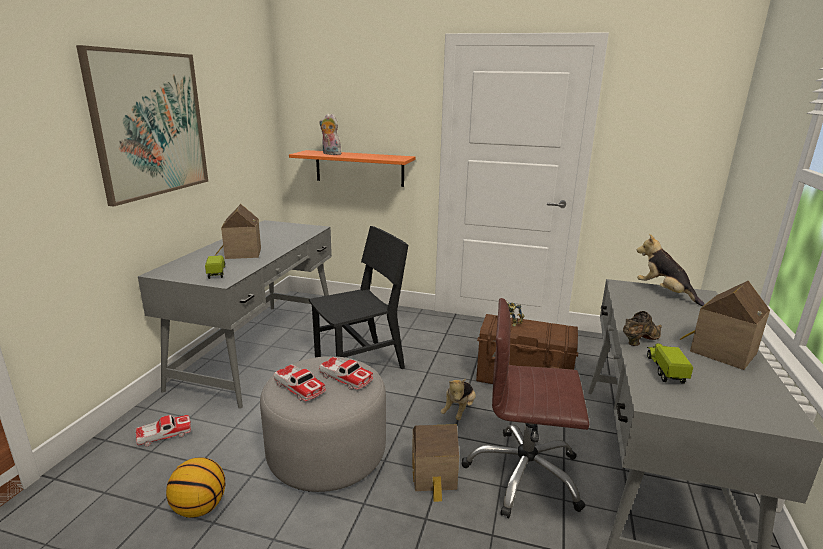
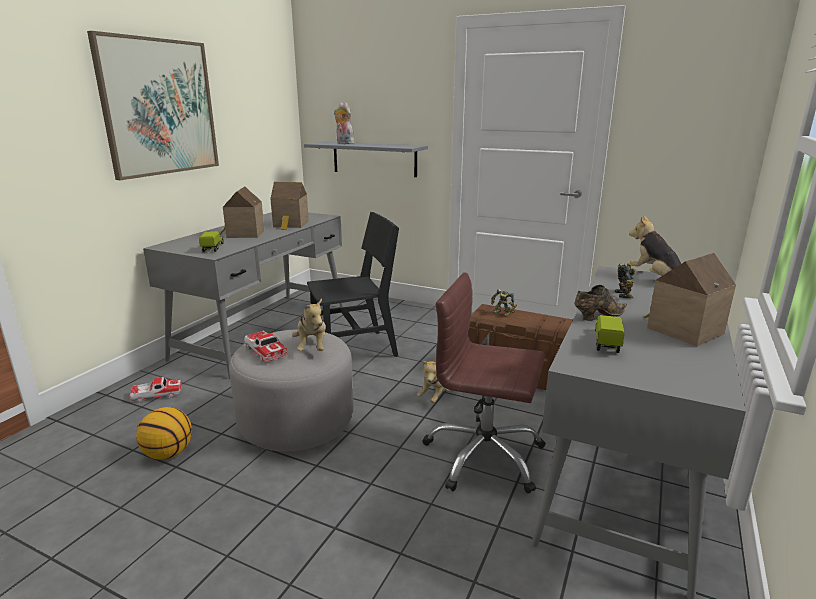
camera: 10 degrees right, 0 degrees up
(345, 378) = (312, 347): toy car -> plush toy
(359, 168) = (374, 159): orange shelf -> grey shelf
(434, 477) = (392, 450): toy house -> toy house (291, 225)
(648, 312) = (625, 294): none -> toy robot

